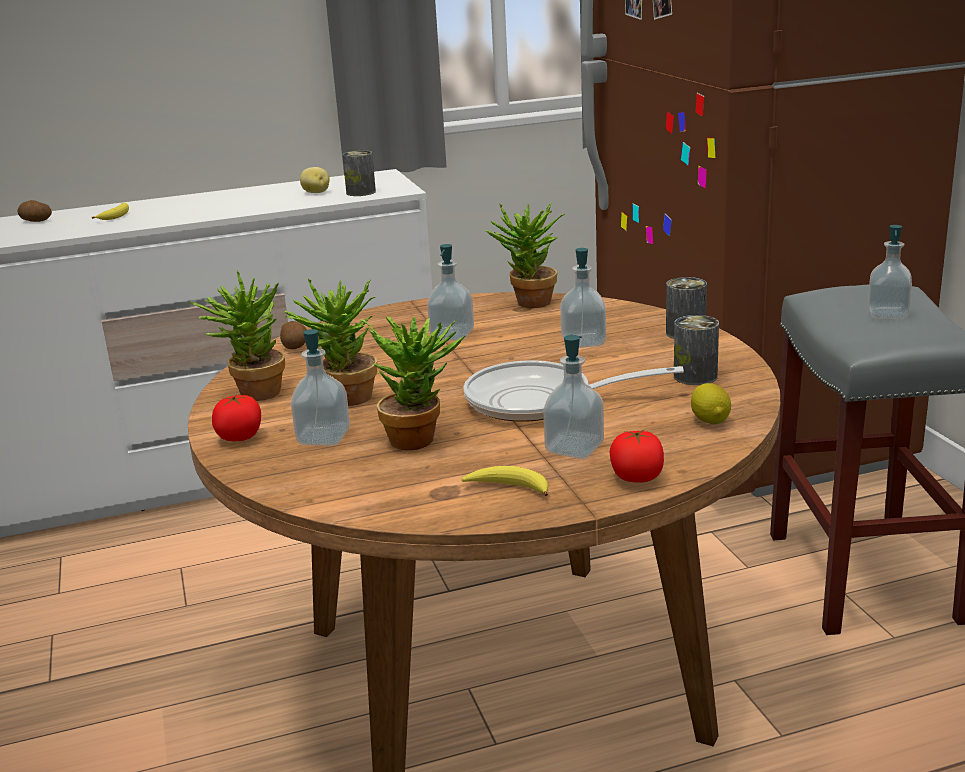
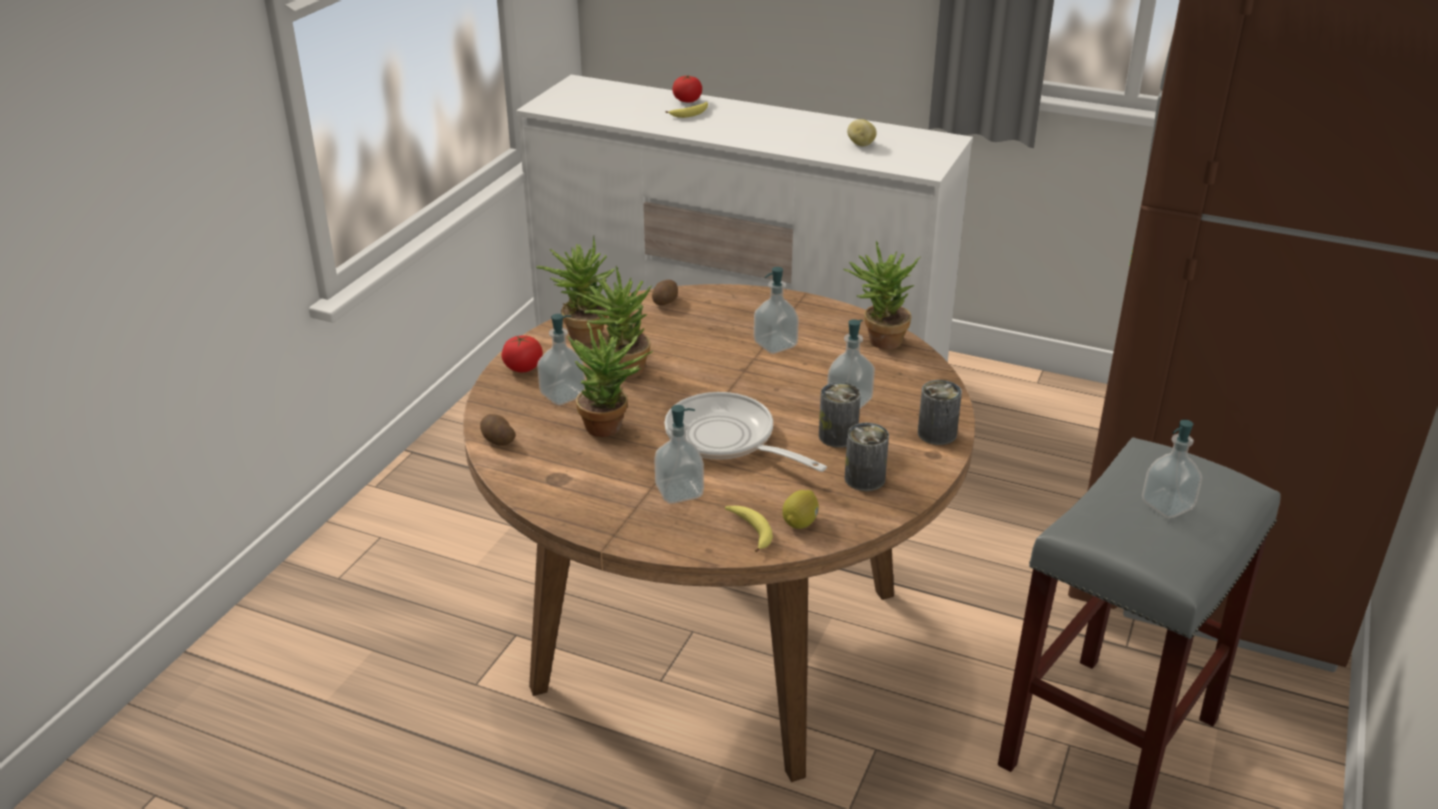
camera: 40 degrees right, 10 degrees up
(35, 221) = (636, 98): potato -> potato (497, 440)
(361, 192) = (892, 159): can -> can (838, 436)
(509, 488) = (593, 498): banana -> banana (751, 531)
(637, 478) = (673, 538): tomato -> tomato (687, 101)

